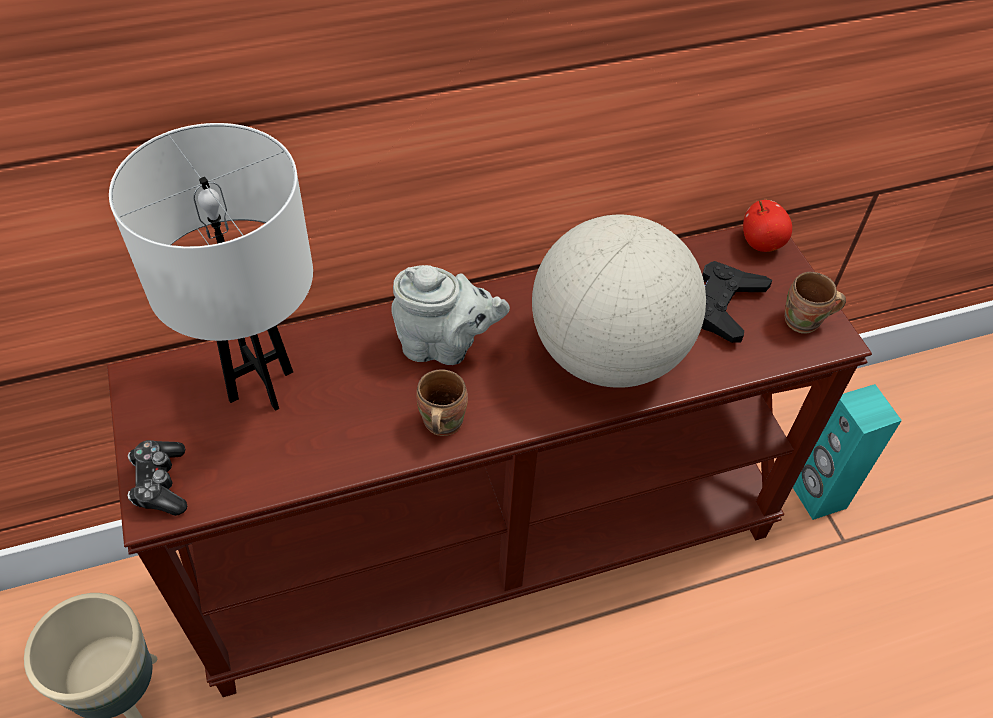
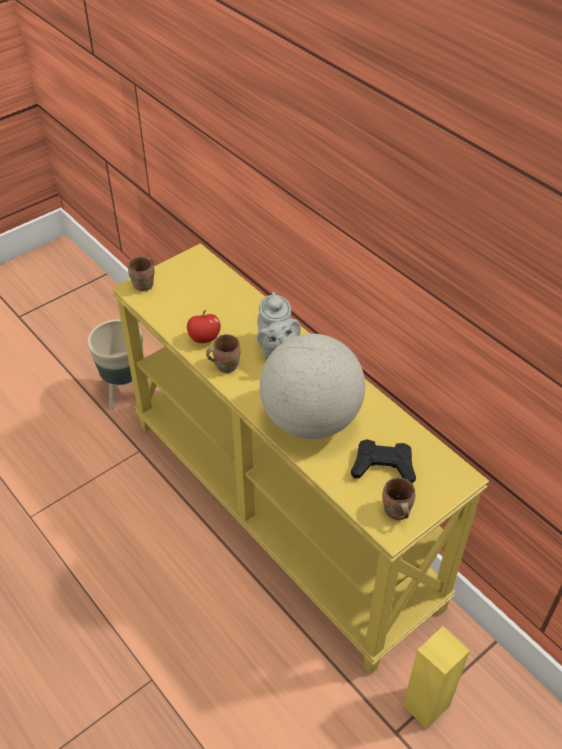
camera: 70 degrees right, 5 degrees down
(160, 483) = (145, 285): game controller -> brown mug
(261, 385) = (214, 294): white table lamp -> none
(488, 542) = (283, 510): brown console table -> yellow console table
(761, 243) = (456, 475): apple -> apple (204, 338)
(817, 496) = (425, 705): turquoise speaker -> yellow speaker

